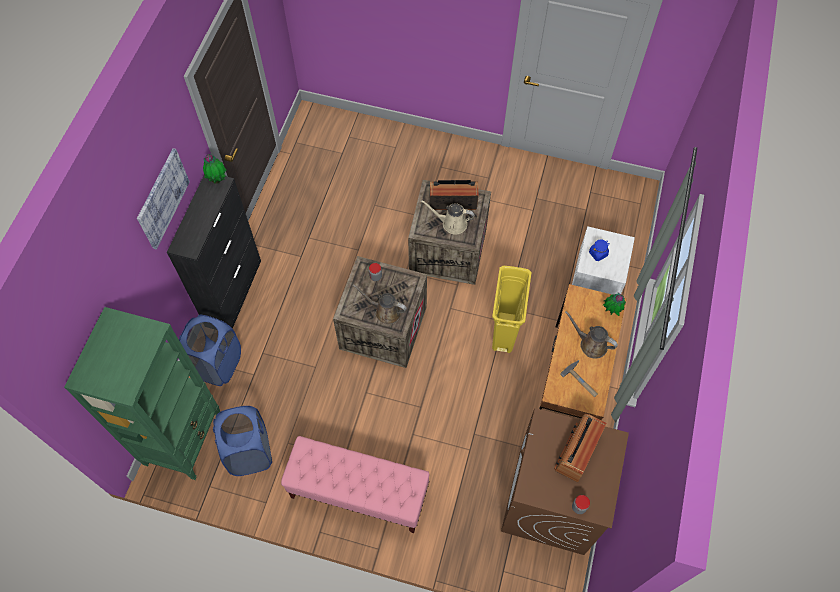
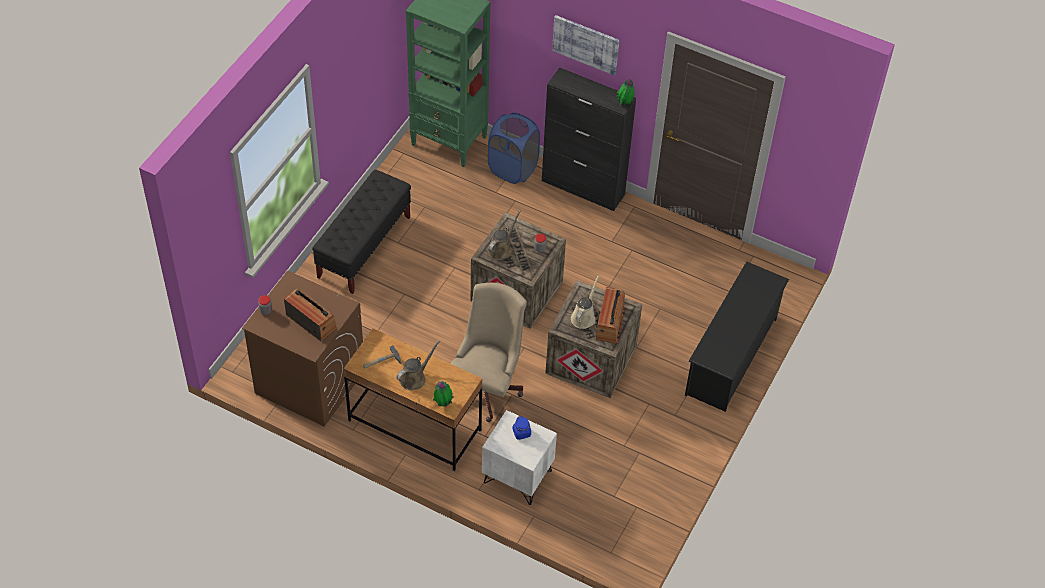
camera: 100 degrees right, 10 degrees down
(250, 452) = (424, 181): blue laundry basket -> none
(358, 493) = (364, 247): pink bench -> black bench
(414, 145) = (731, 356): none -> black shoe rack
(504, 331) = (487, 386): yellow trash can -> beige office chair

